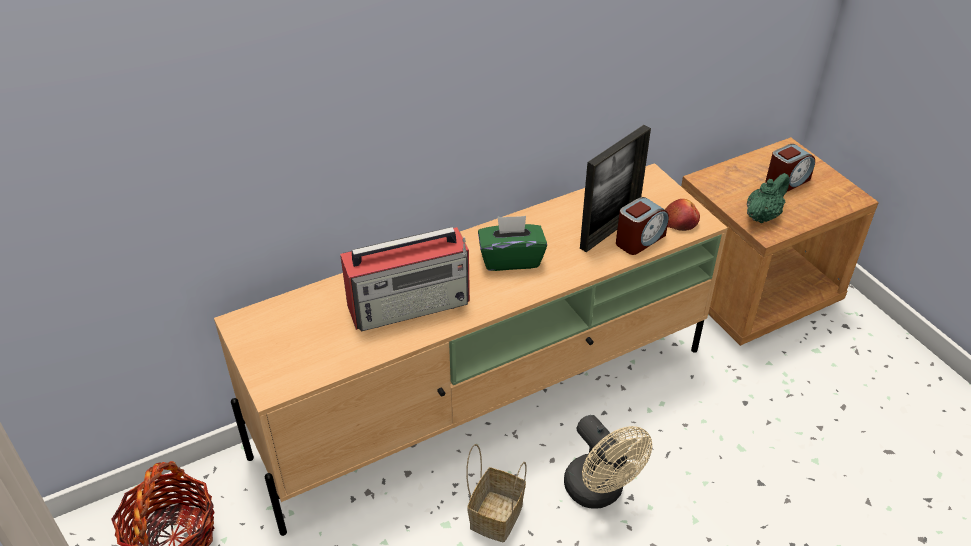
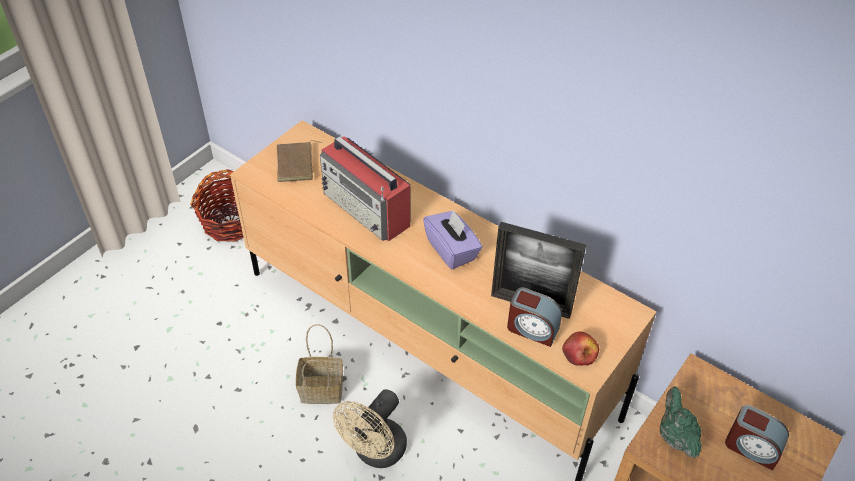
camera: 65 degrees right, 5 degrees up
(292, 343) = (297, 164): none -> brown book
(511, 259) = (452, 250): green tissue box -> purple tissue box
(762, 216) = (675, 436): green teapot -> green teapot turned 120 degrees counterclockwise

